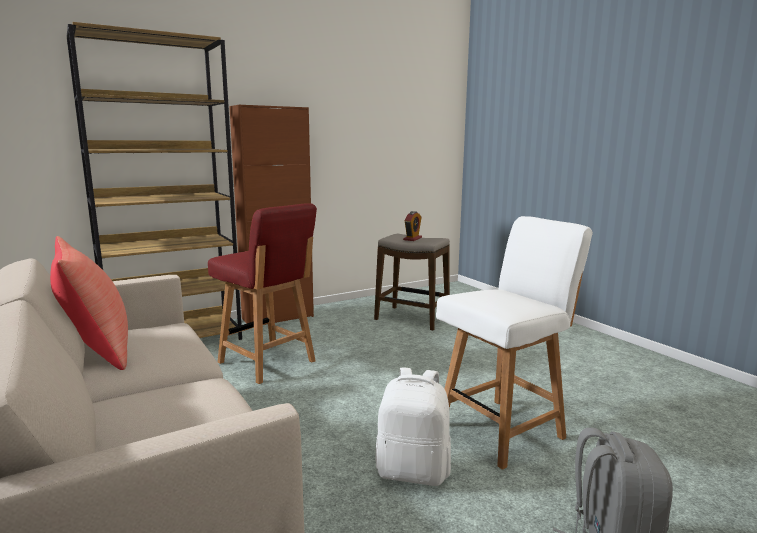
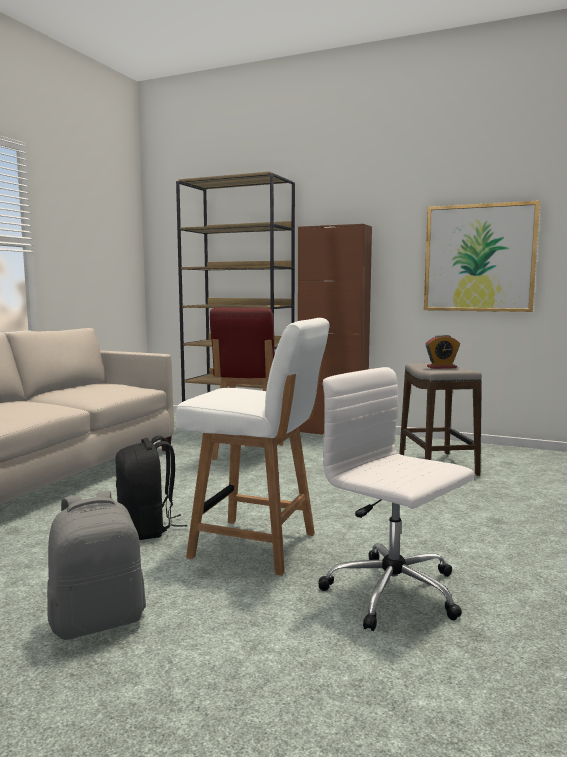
camera: 55 degrees right, 5 degrees down
(96, 350) = (83, 386): red pillow -> none
(381, 142) = (479, 258): none -> picture
(413, 471) = (147, 529): white backpack -> black backpack
(616, 409) = (395, 593): none -> white office chair

